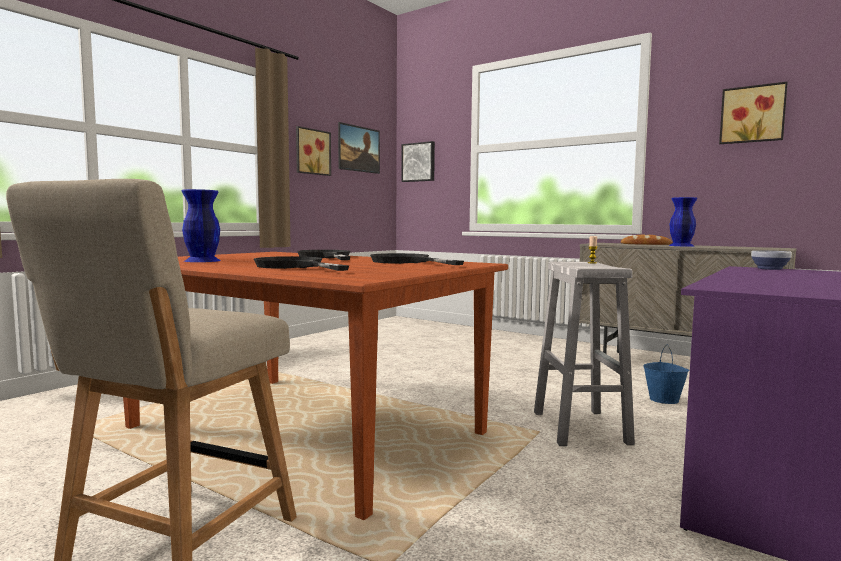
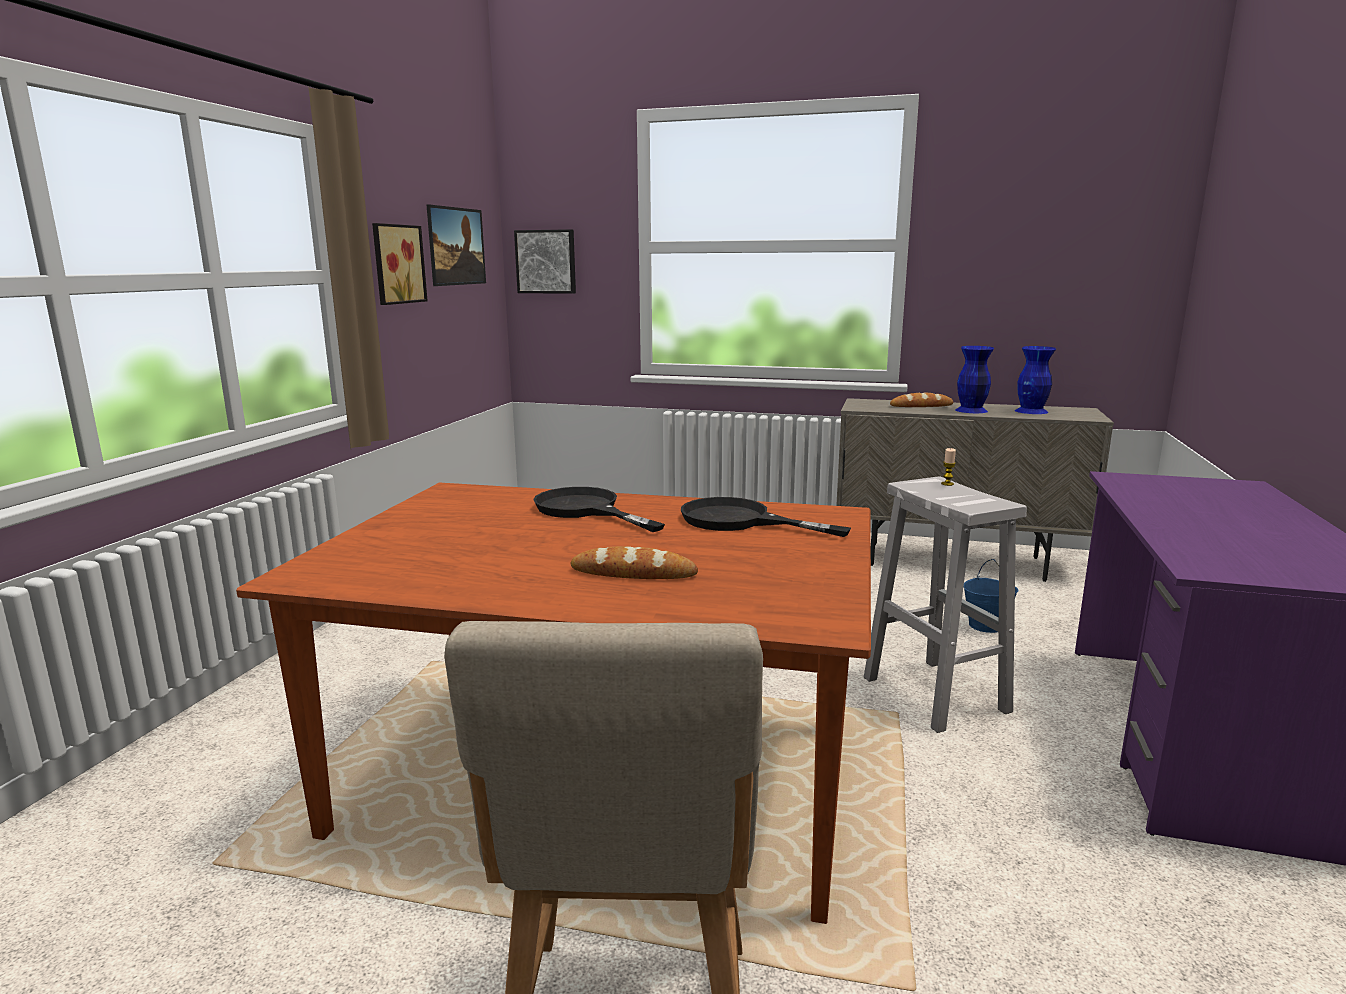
camera: 20 degrees left, 10 degrees up
(201, 261) = (430, 560): blue vase -> blue vase (1031, 411)
(295, 266) = (633, 572): black frying pan -> bread
(752, 114) = (1047, 228): picture -> none
(768, 268) = (1143, 479): bowl -> none

